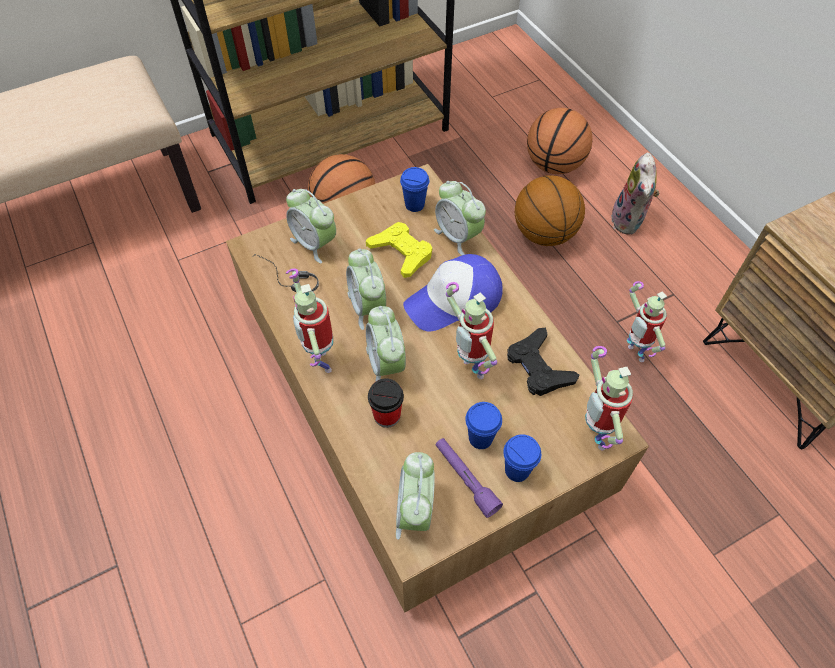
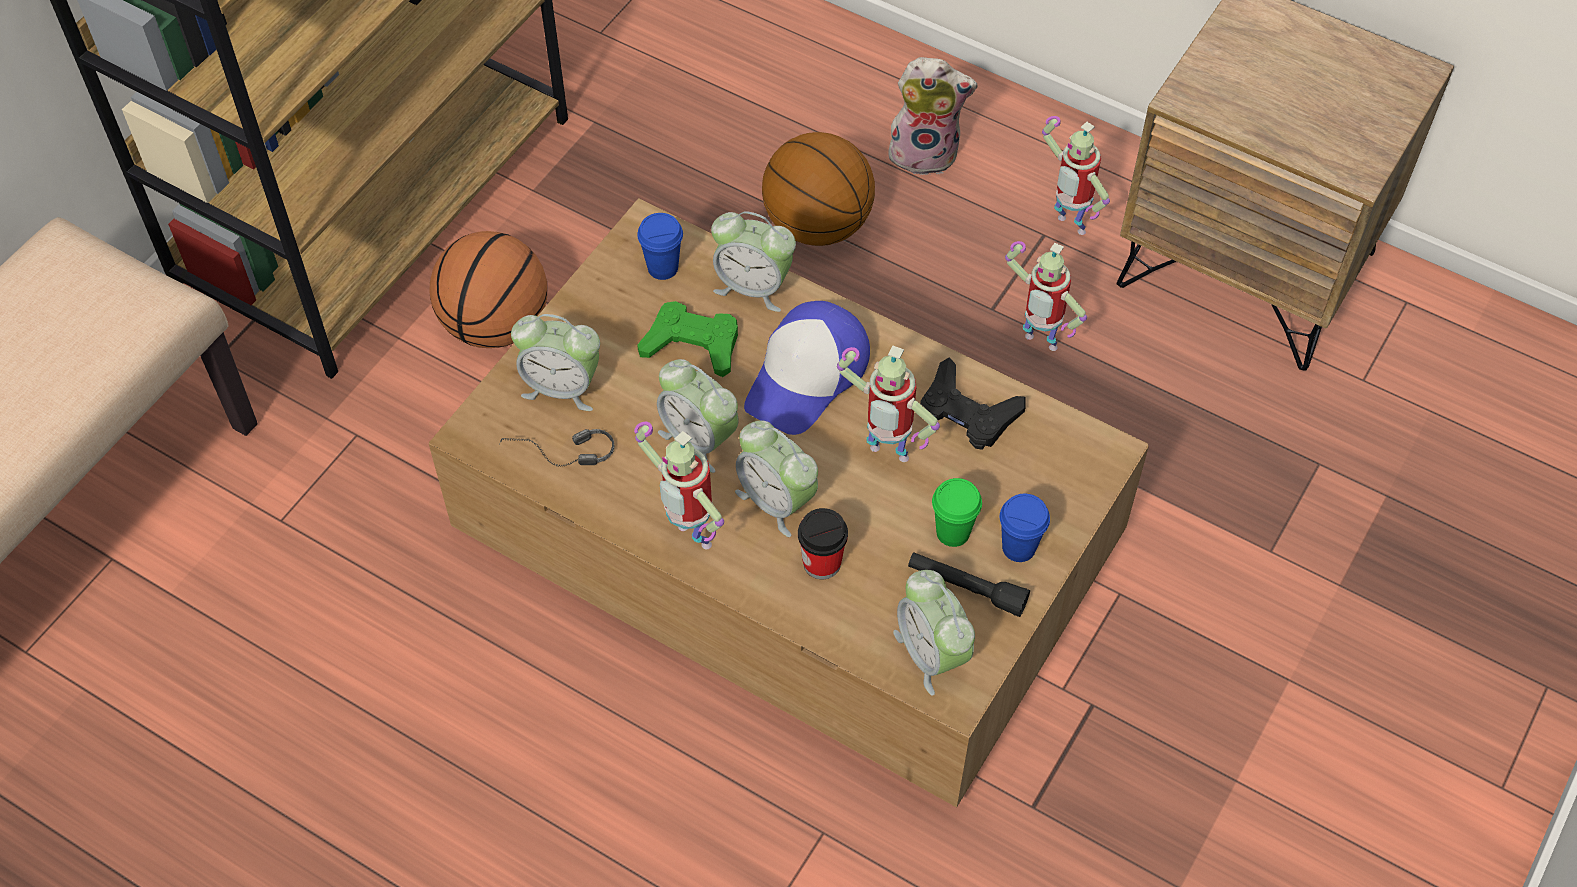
camera: 30 degrees left, 0 degrees up
(401, 253) = (692, 344): yellow game controller -> green game controller
(465, 479) = (966, 588): purple flashlight -> black flashlight
(480, 438) = (952, 532): blue cup -> green cup
(554, 165) = (767, 110): basketball -> none
(592, 437) = (1080, 466): toy robot -> toy robot (1067, 227)
(629, 221) = (925, 152): plush toy -> plush toy turned 60 degrees counterclockwise

